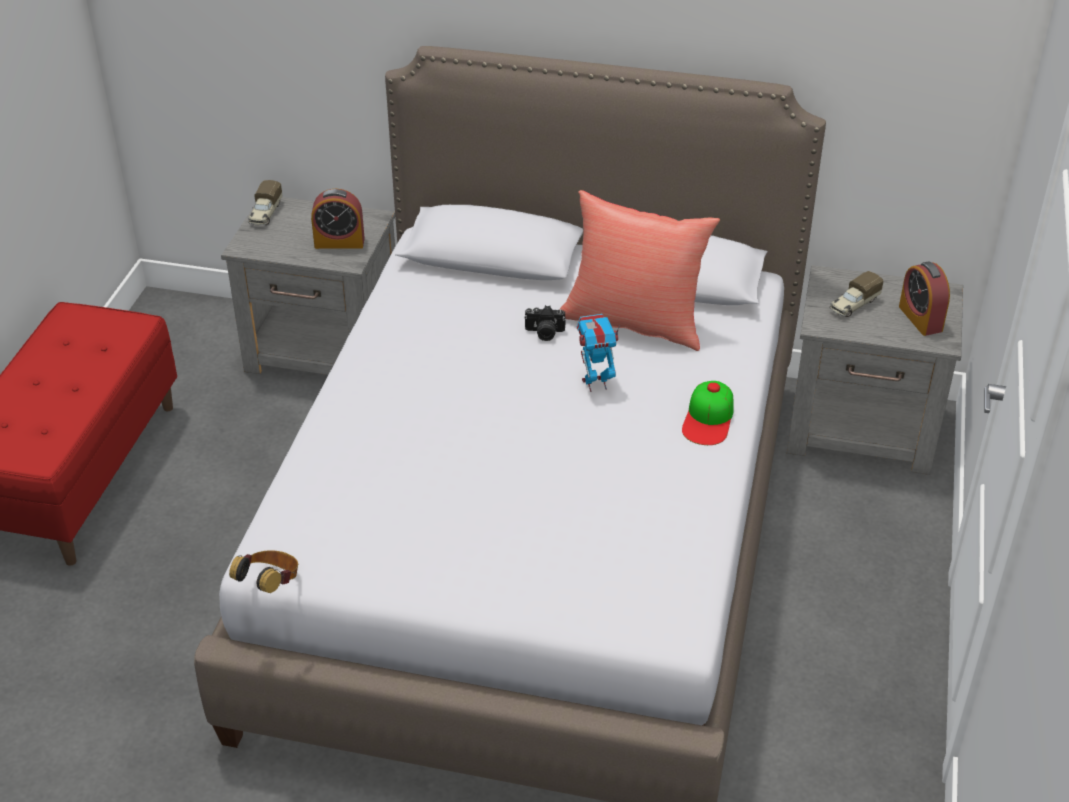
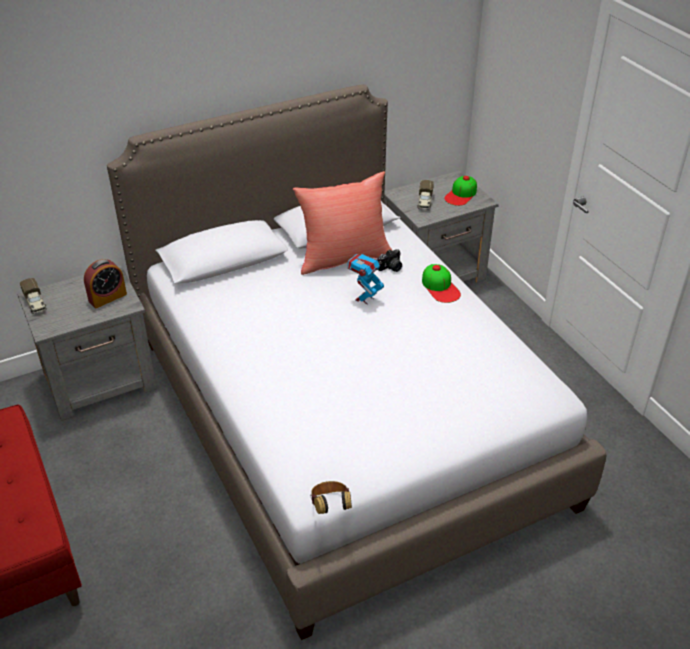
camera: 40 degrees left, 0 degrees up
(544, 333) = (305, 286): camera -> camera (391, 268)
(920, 318) = (461, 194): alarm clock -> cap

